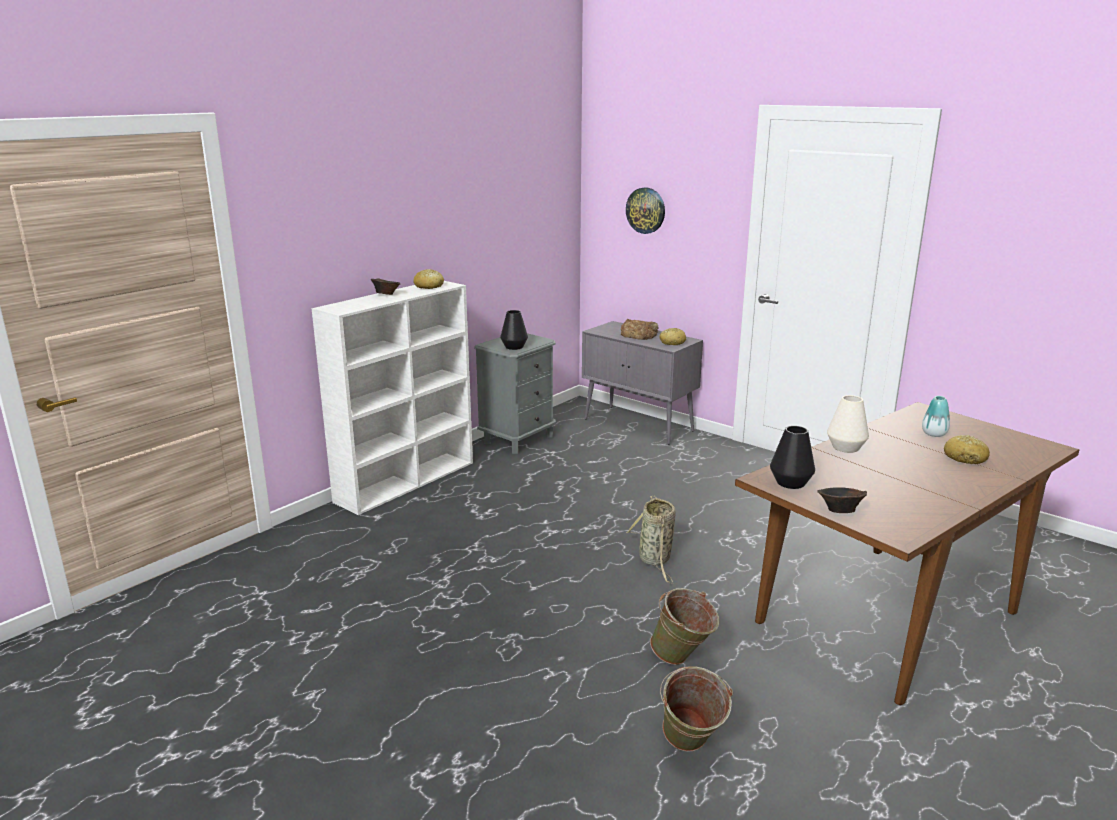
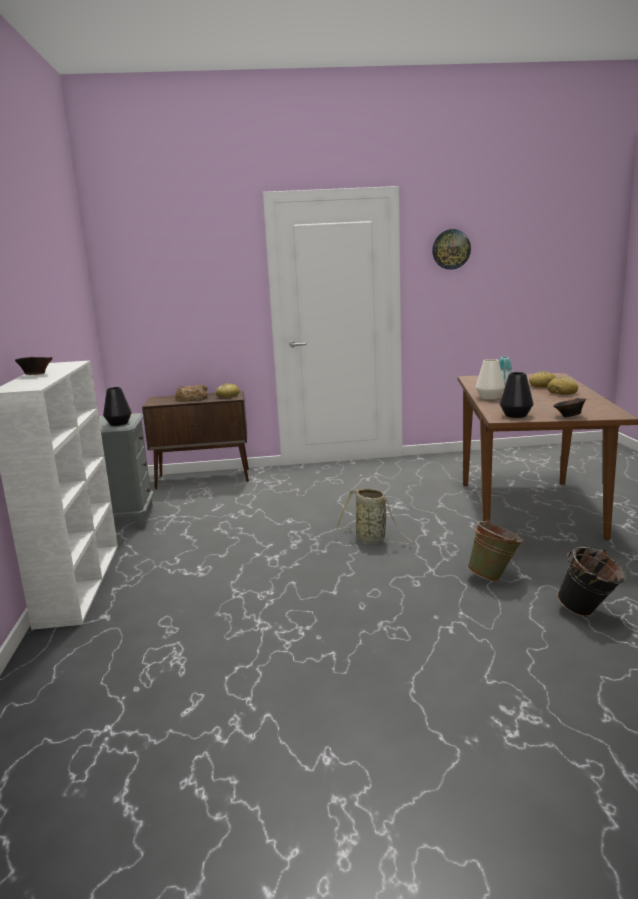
camera: 45 degrees left, 5 degrees down
(429, 286) = (57, 366): bread -> bread (562, 393)
(639, 425) = (204, 478): grey cabinet -> brown cabinet
(646, 210) = (168, 291): wall clock -> wall clock (451, 249)
(690, 749) = (589, 613): green bucket -> black bucket

